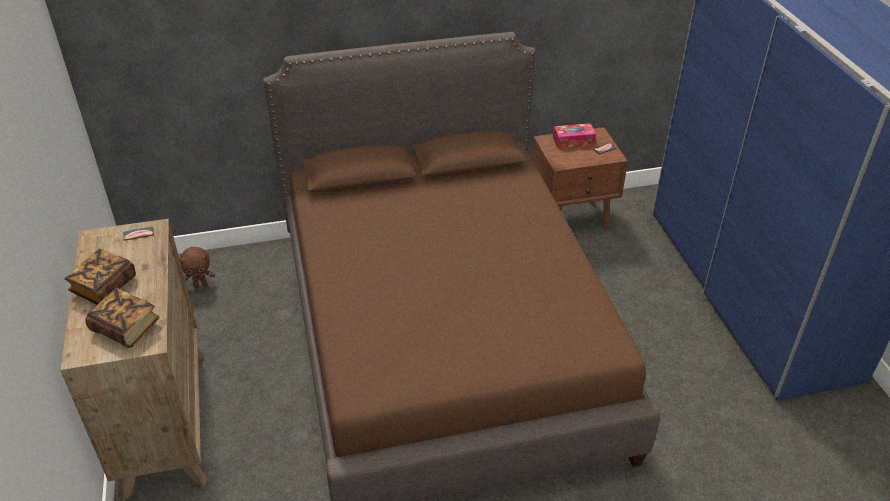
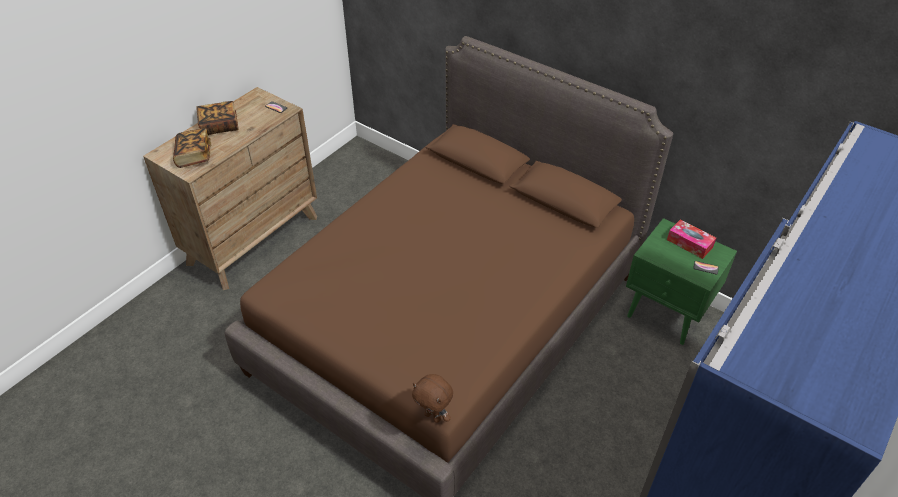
camera: 50 degrees right, 5 degrees up
(201, 285) = (370, 176): brown plush toy -> brown plush toy (433, 416)
(572, 218) = (667, 313): brown nightstand -> green nightstand

